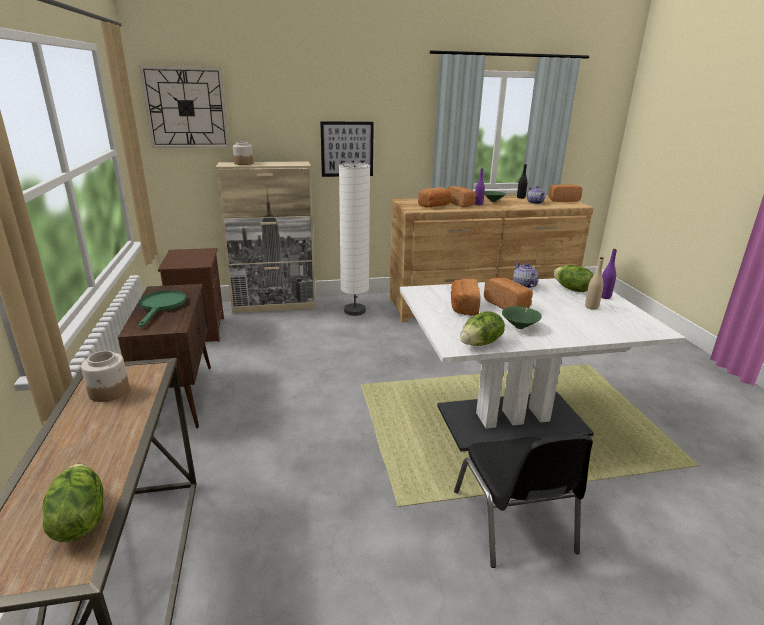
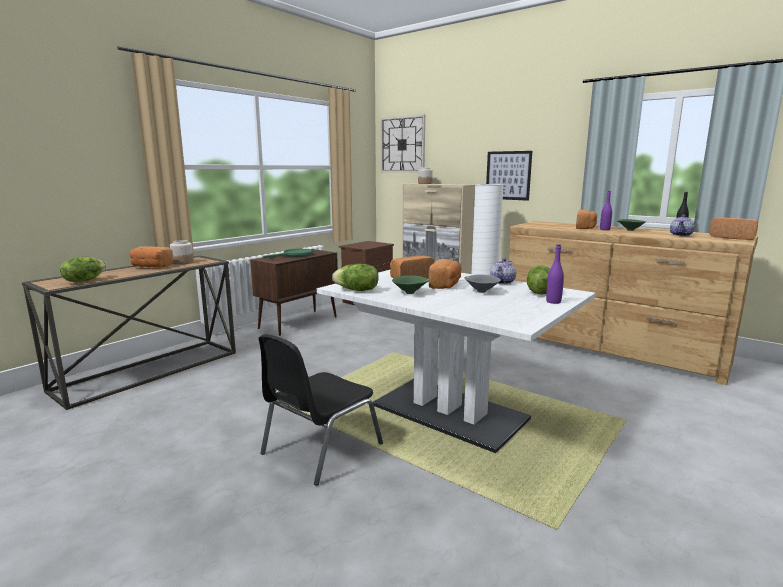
camera: 50 degrees right, 10 degrees down
(435, 206) = (554, 226): bread -> bread (151, 267)
(546, 303) = (481, 291): none -> grey bowl
(591, 307) = (512, 302): beige bottle -> none

